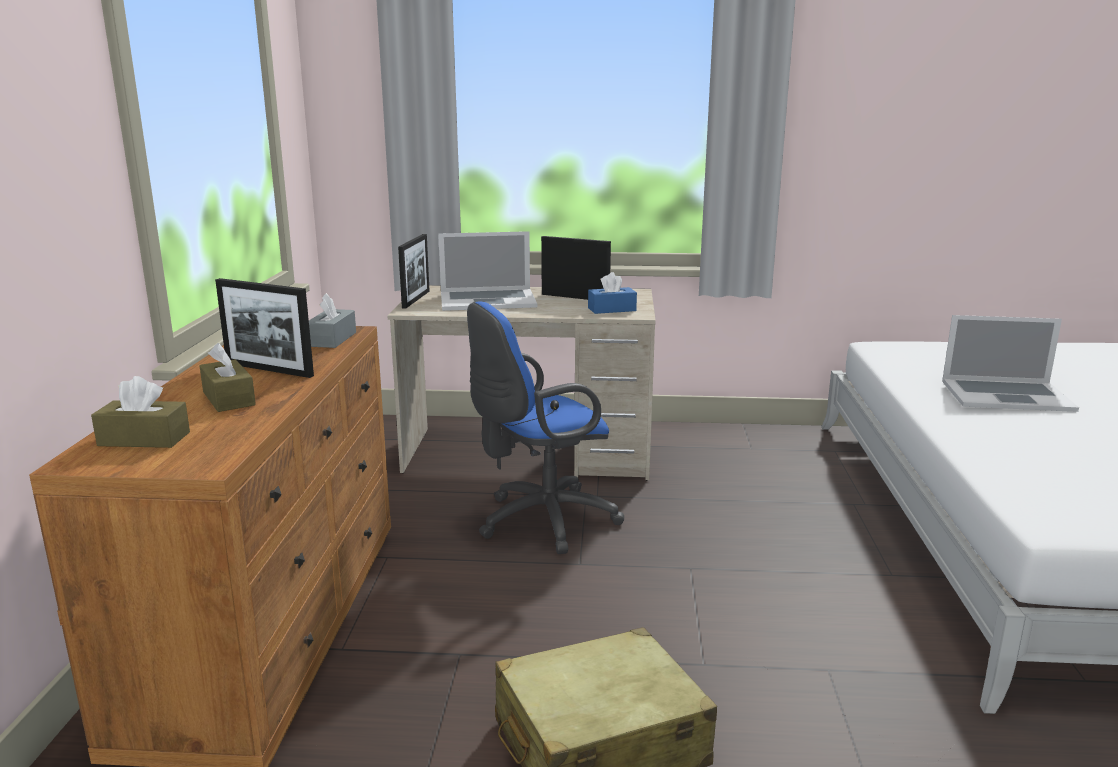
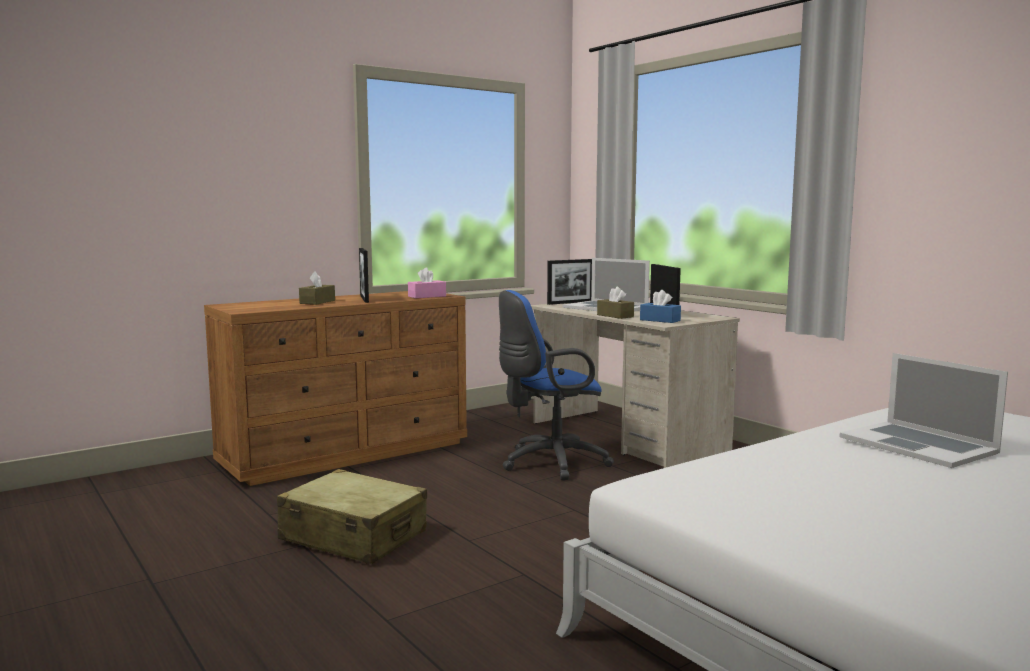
camera: 50 degrees right, 10 degrees down
(144, 439) = (255, 304): brown tissue box -> brown tissue box (615, 316)
(332, 339) = (427, 296): grey tissue box -> pink tissue box
(540, 521) = (549, 463): blue office chair -> blue office chair turned 45 degrees counterclockwise

